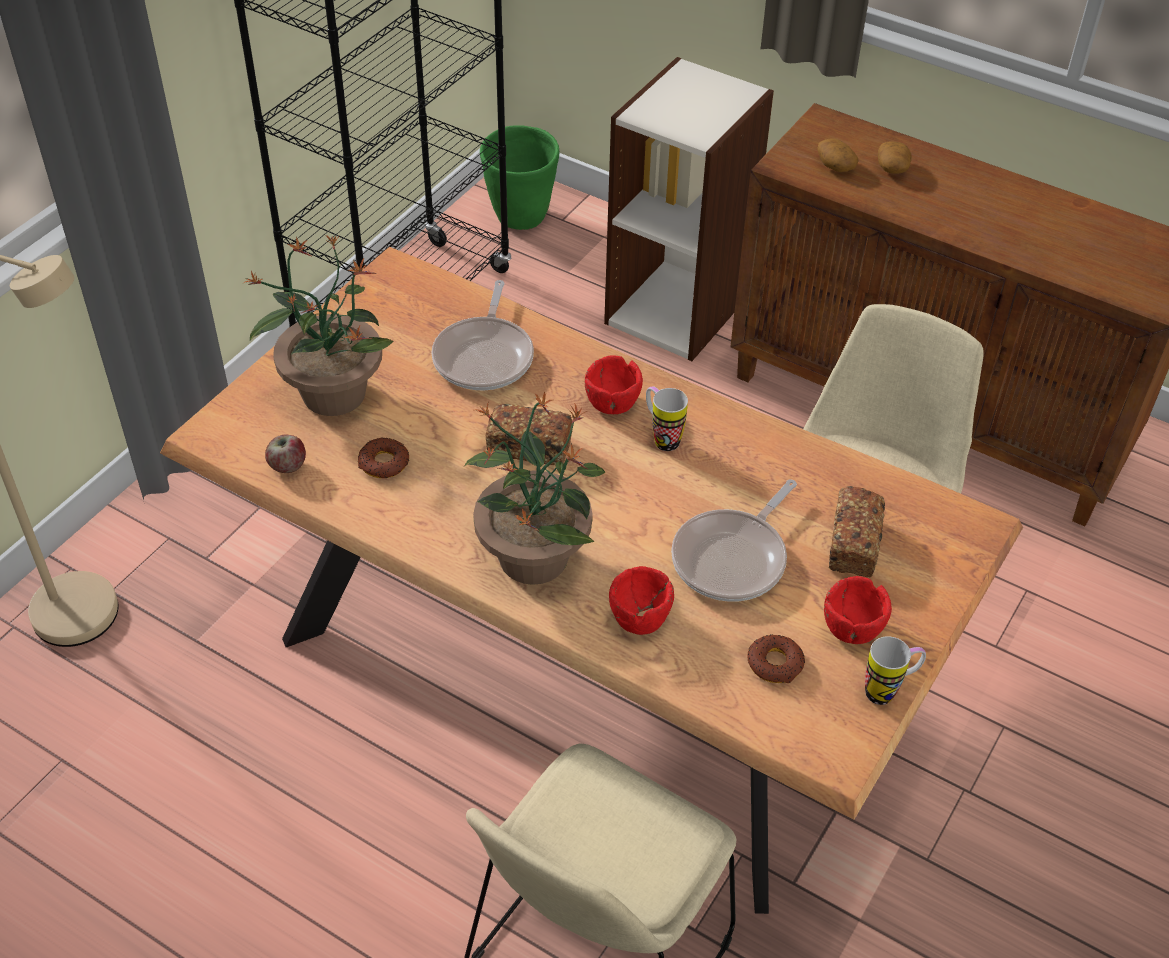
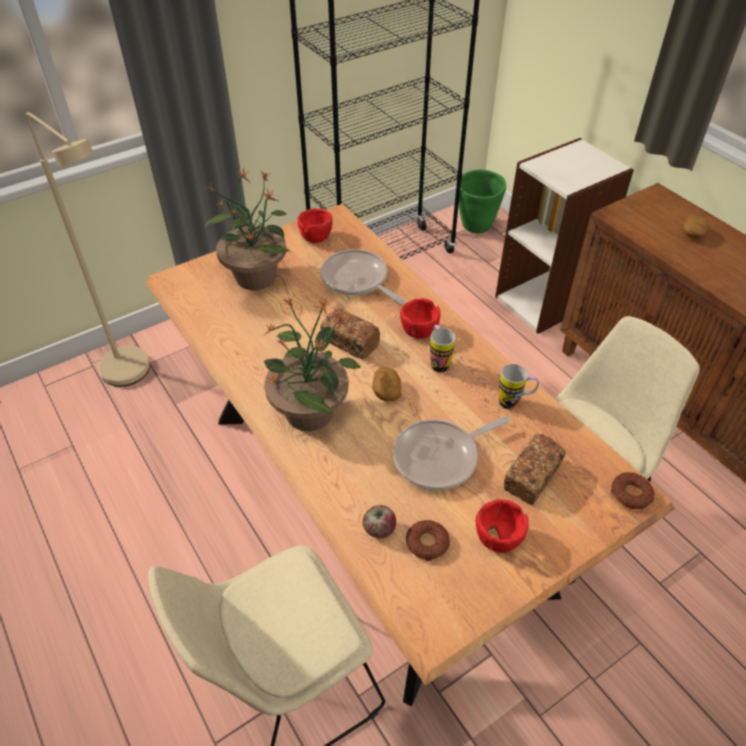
camera: 25 degrees right, 0 degrees up
(287, 465) = (203, 310): apple -> apple (379, 529)
(384, 463) = (257, 325): donut -> donut (631, 494)
(485, 356) = (357, 280): frying pan -> frying pan turned 105 degrees clockwise
(640, 617) = (353, 476): red bowl -> red bowl (316, 237)
(835, 165) = (651, 223): potato -> potato (386, 391)
(888, 691) = (500, 596): mug -> mug (514, 403)

